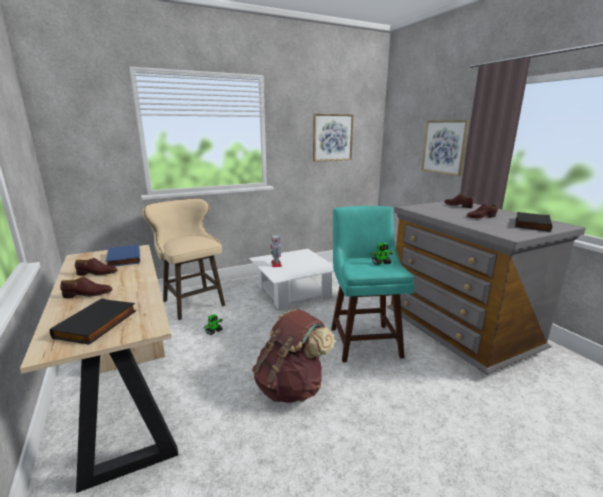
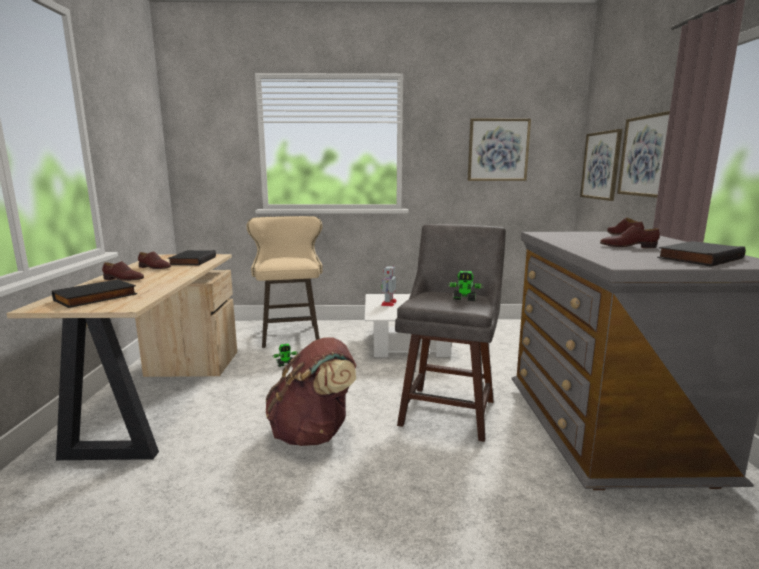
camera: 25 degrees right, 5 degrees down
(123, 258) = (192, 261): blue book -> black book
(364, 340) = (448, 410): turquoise stool -> grey stool
(403, 149) = (601, 165): none -> picture

